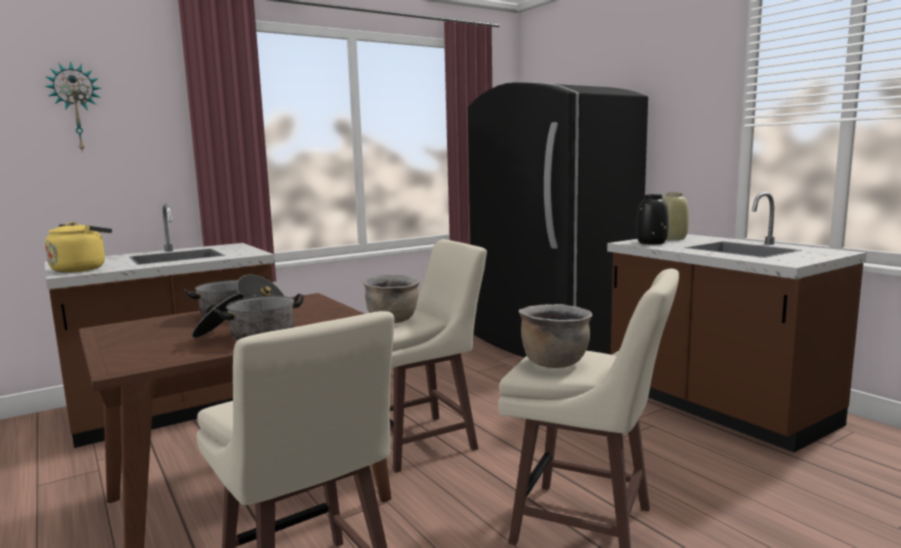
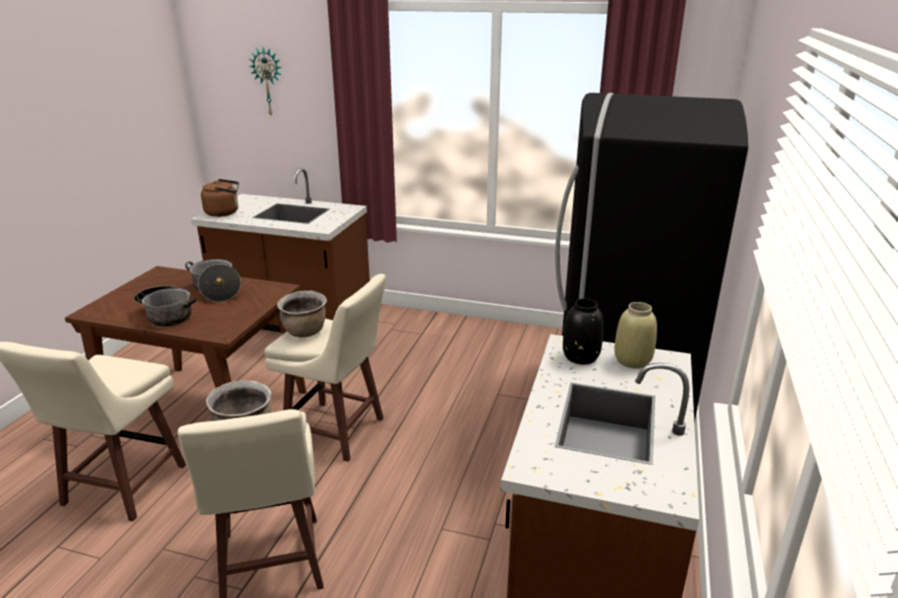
camera: 50 degrees right, 15 degrees up
(81, 269) = (224, 212): yellow kettle -> brown kettle

